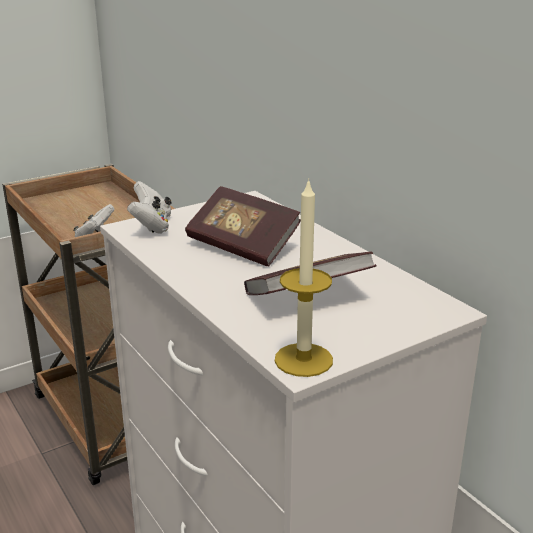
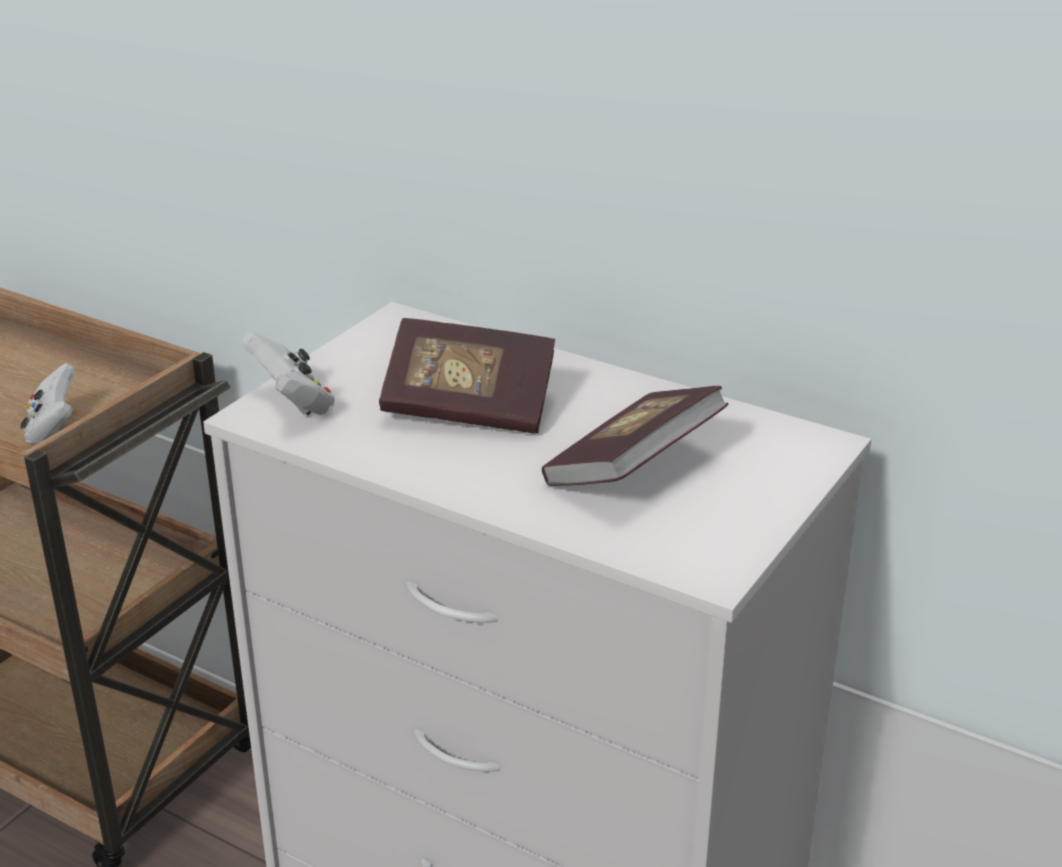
camera: 25 degrees left, 5 degrees up
(303, 360) = (707, 562): candle -> none

